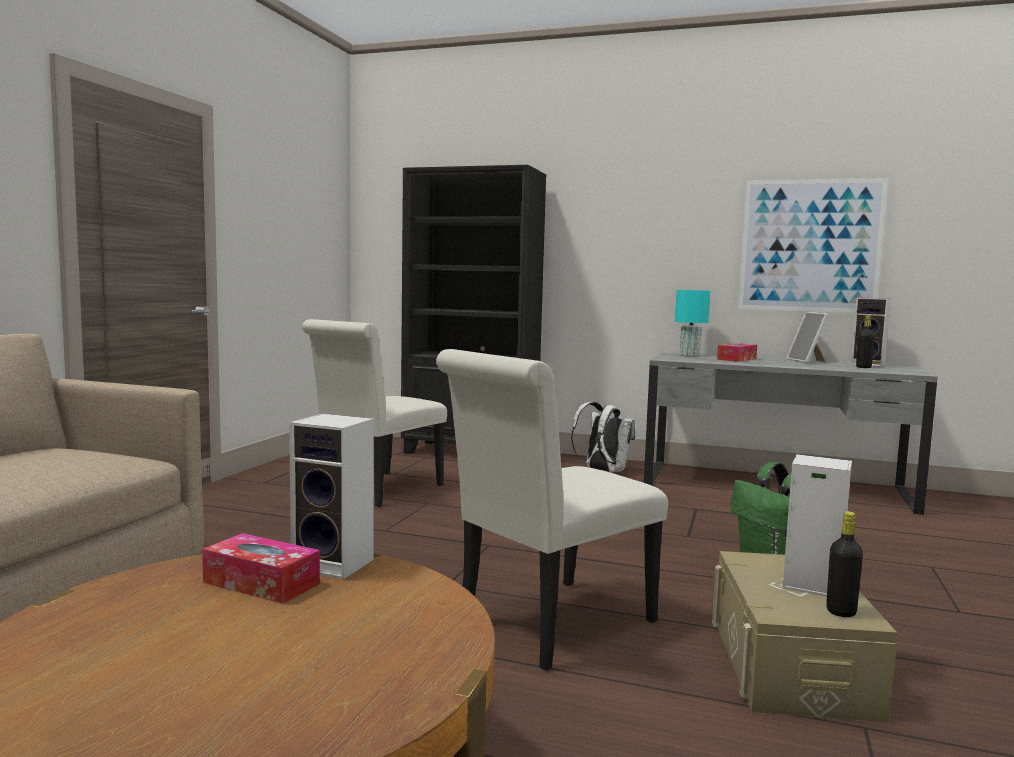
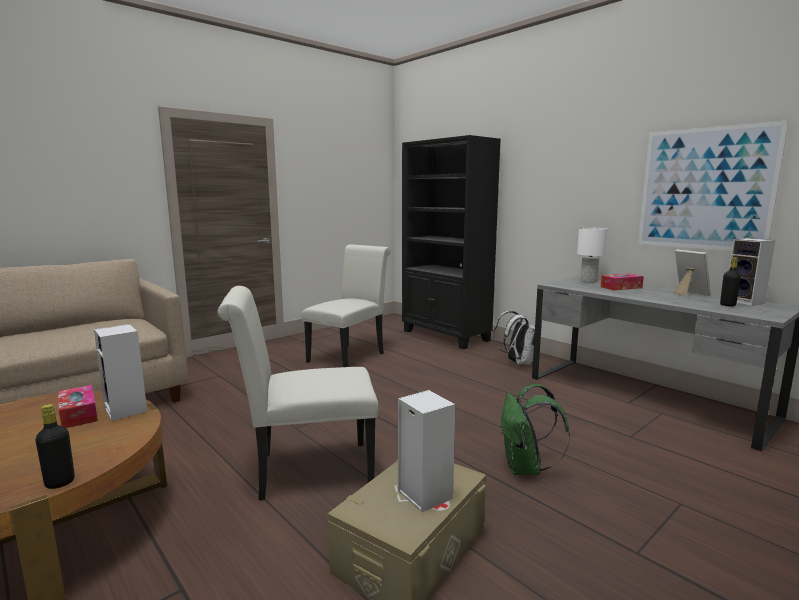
camera: 30 degrees right, 5 degrees up
(376, 491) = (349, 356): white chair -> white chair turned 150 degrees clockwise
(689, 355) = (588, 281): turquoise table lamp -> white table lamp
(807, 361) = (688, 294): picture frame -> picture frame turned 135 degrees clockwise
(841, 611) = (401, 523): black bottle -> black bottle (60, 483)

